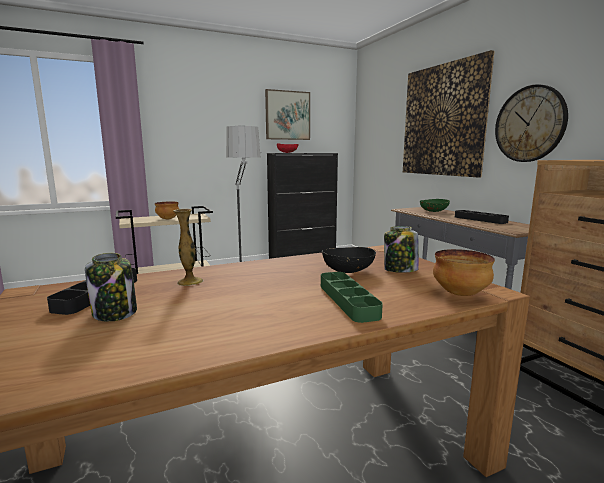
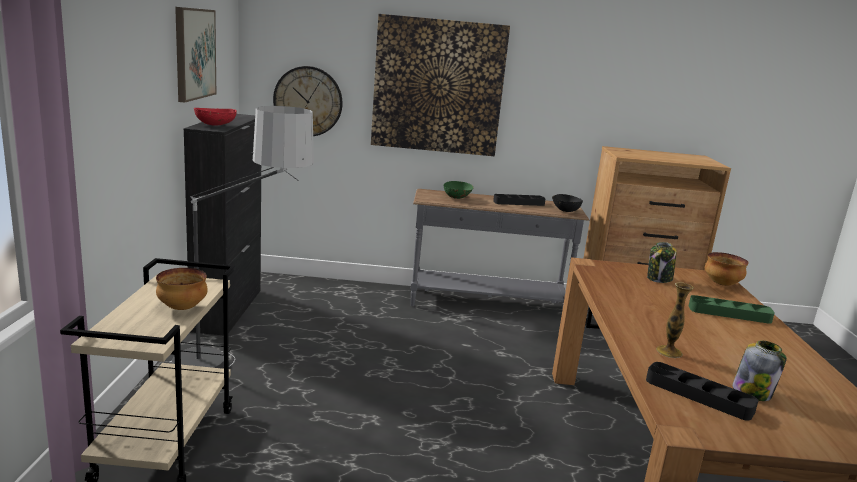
camera: 65 degrees left, 5 degrees up
(348, 271) = (655, 293): black bowl -> black bowl (565, 210)
(529, 124) = (548, 108): wall clock -> wall clock (308, 101)

